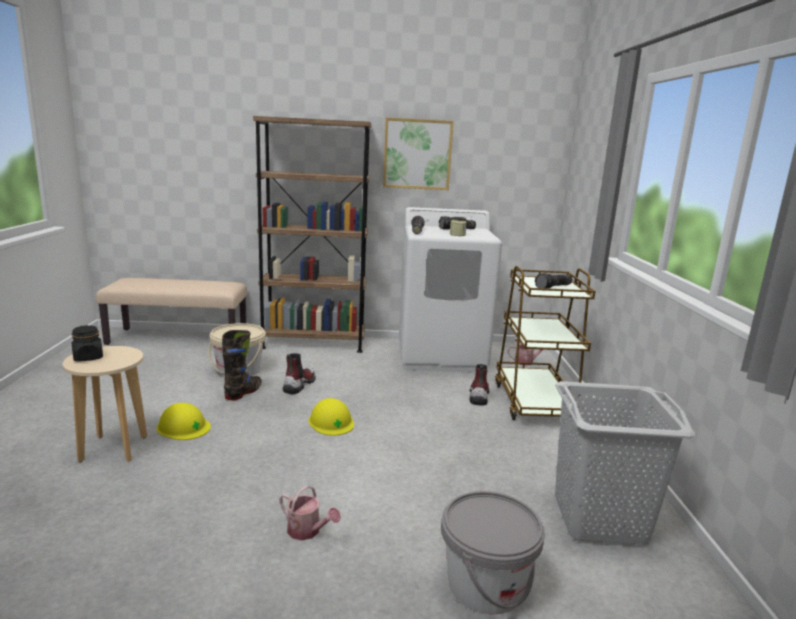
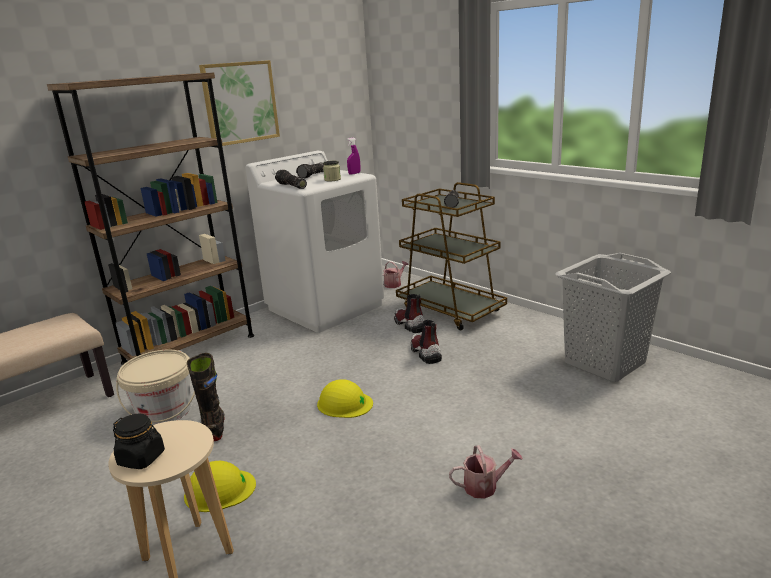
camera: 40 degrees left, 5 degrees up
(299, 385) = (254, 391): boot -> boot (425, 353)
(485, 585) = (625, 437): grey bucket -> none
(487, 235) = (354, 173): none -> purple spray bottle

